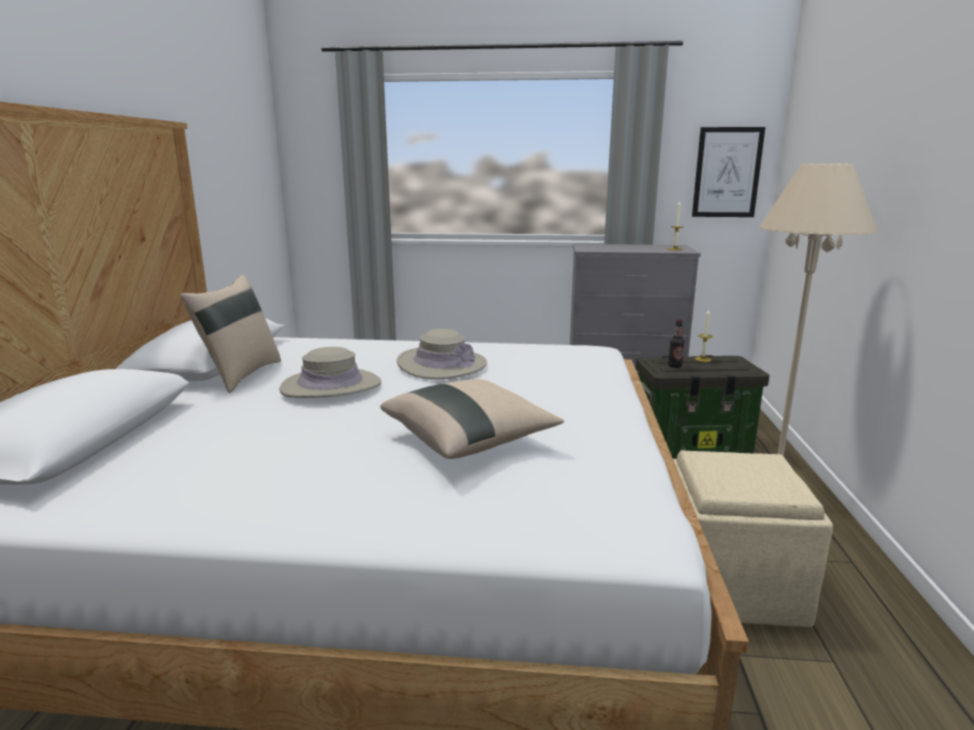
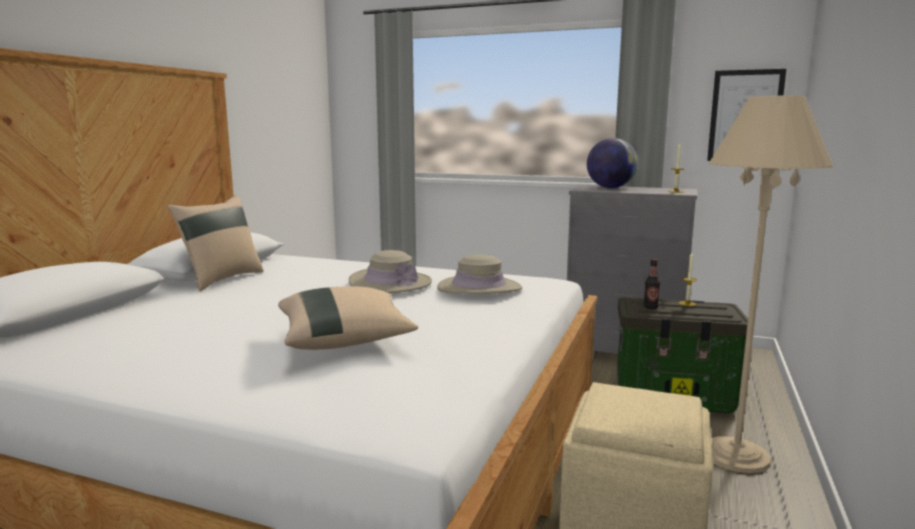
camera: 15 degrees right, 5 degrees down
(331, 386) = (280, 292): beige hat -> beige hat (479, 288)
(608, 246) = (610, 188): none -> globe

